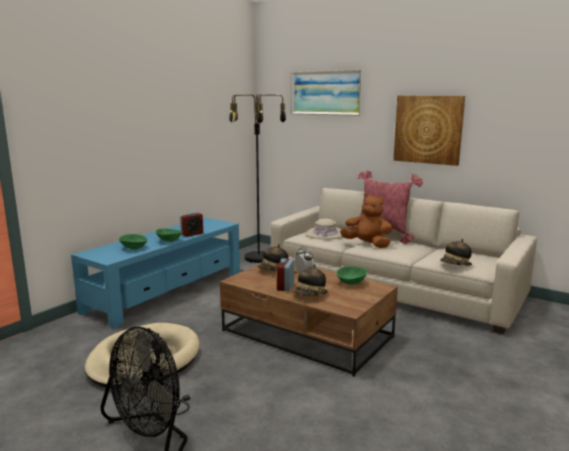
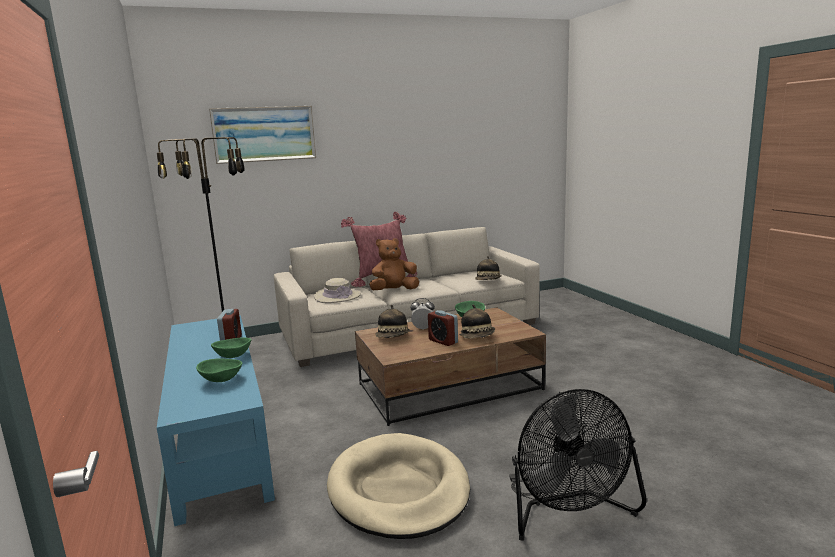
camera: 55 degrees left, 0 degrees up
(428, 129) = (390, 166): picture -> none

